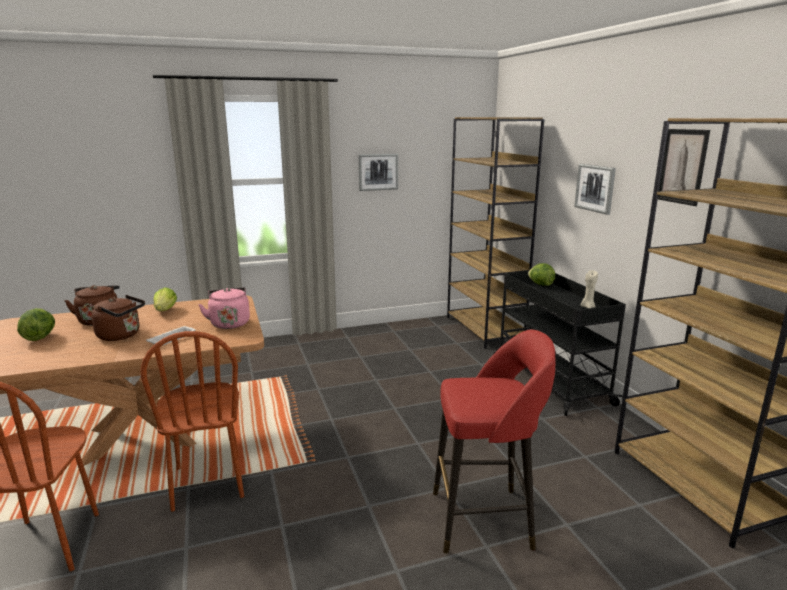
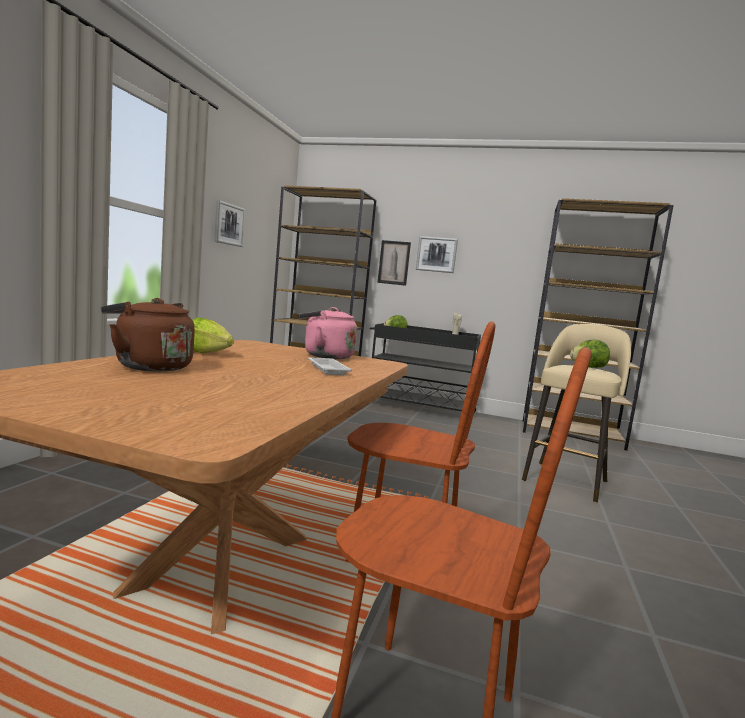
camera: 55 degrees left, 10 degrees down
(39, 337) = (135, 390): lettuce -> lettuce (588, 367)
(121, 335) = (260, 374): brown kettle -> none
(484, 520) = (566, 480): red stool -> beige stool
(682, 166) = (519, 237): picture -> picture (394, 262)

